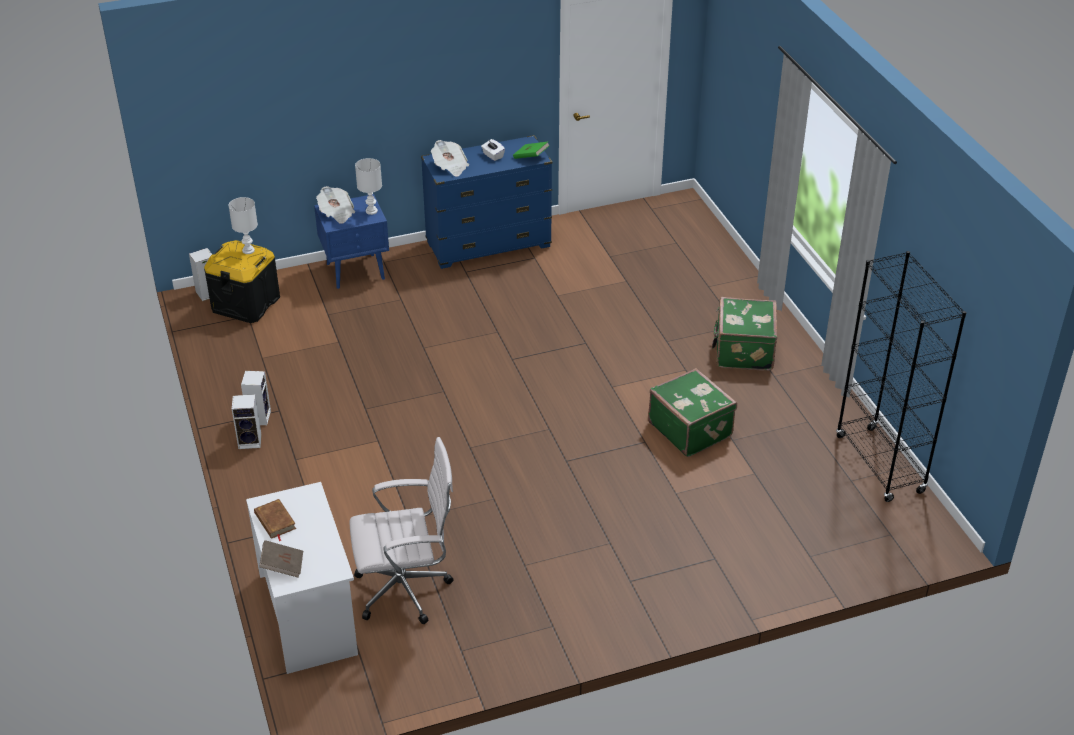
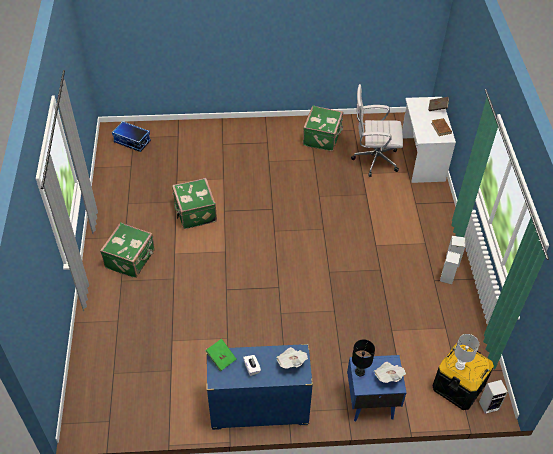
camera: 165 degrees left, 10 degrees up
(371, 211) = (360, 372): white table lamp -> black table lamp
(522, 617) = (323, 137): none -> green suitcase
(879, 464) = (110, 171): black bookcase -> none
(885, 524) = (132, 142): none -> storage box

